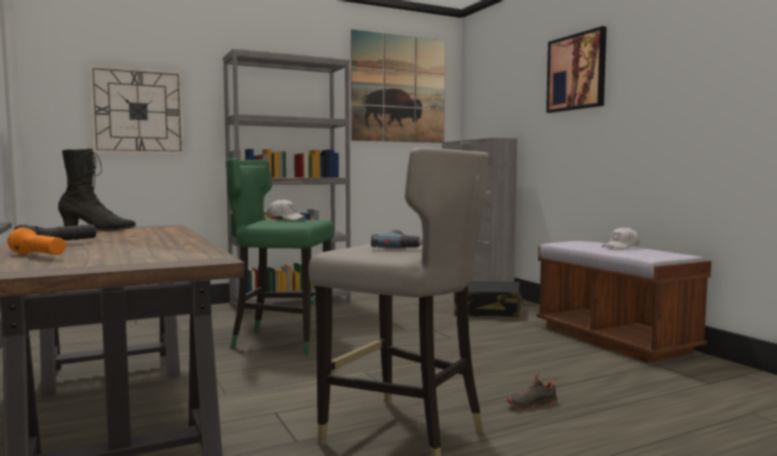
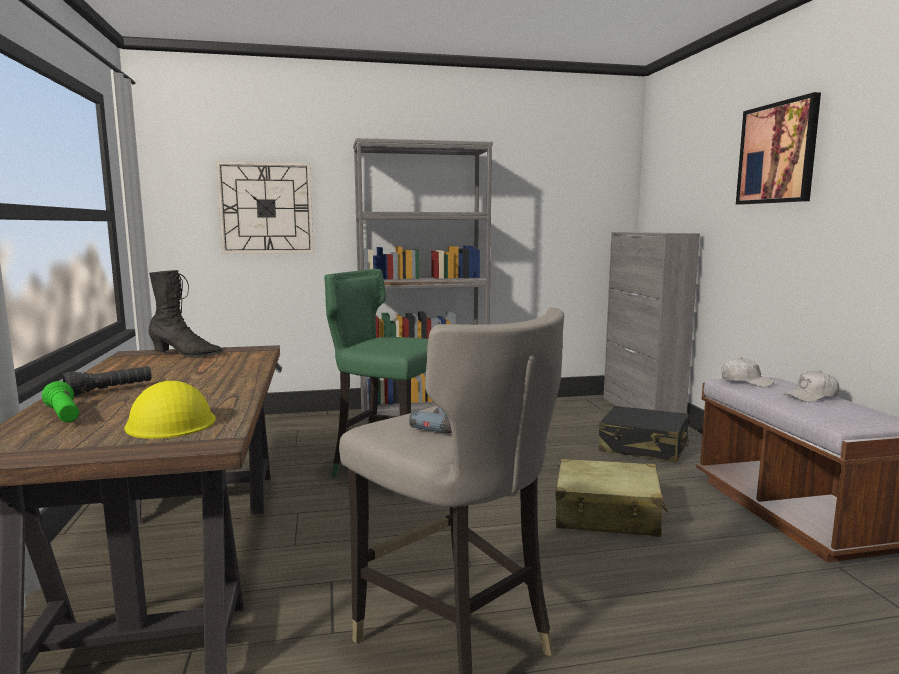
camera: 15 degrees right, 5 degrees up
(39, 256) = (64, 416): orange flashlight -> green flashlight
(153, 254) = (170, 422): none -> yellow hard hat
(286, 219) = (393, 339): white cap -> white cap (746, 381)
(399, 89) = (560, 169): picture -> none
(481, 351) = (607, 514): none -> beige suitcase
(531, 404) = (634, 615): black shoe -> none

